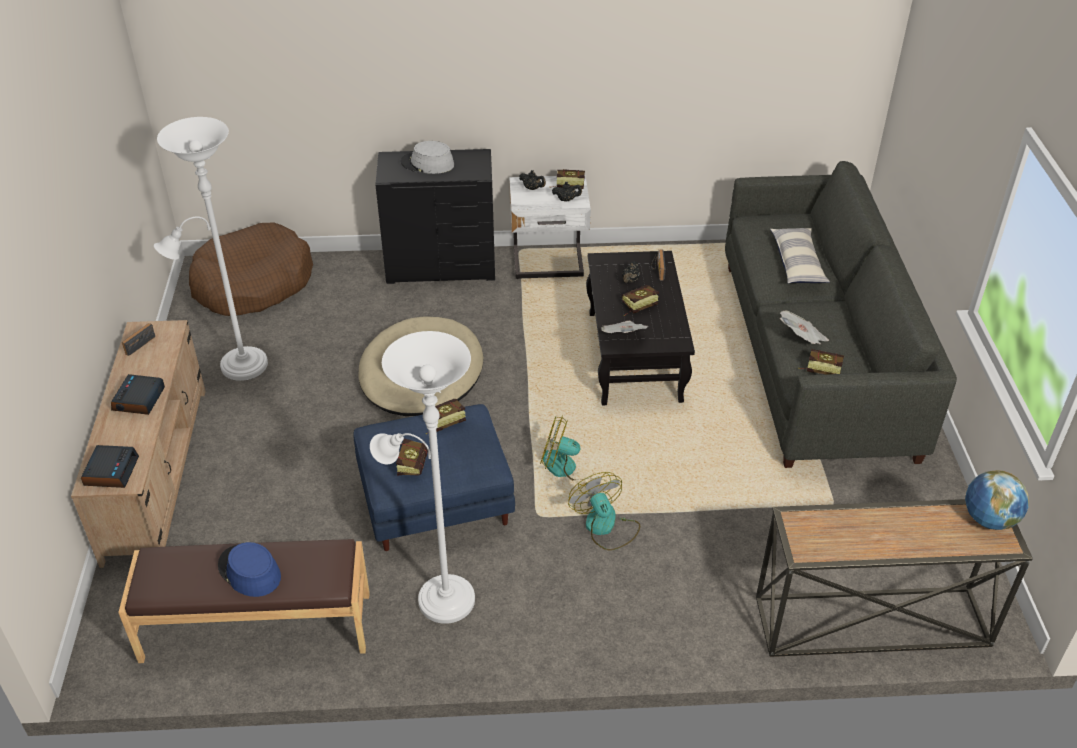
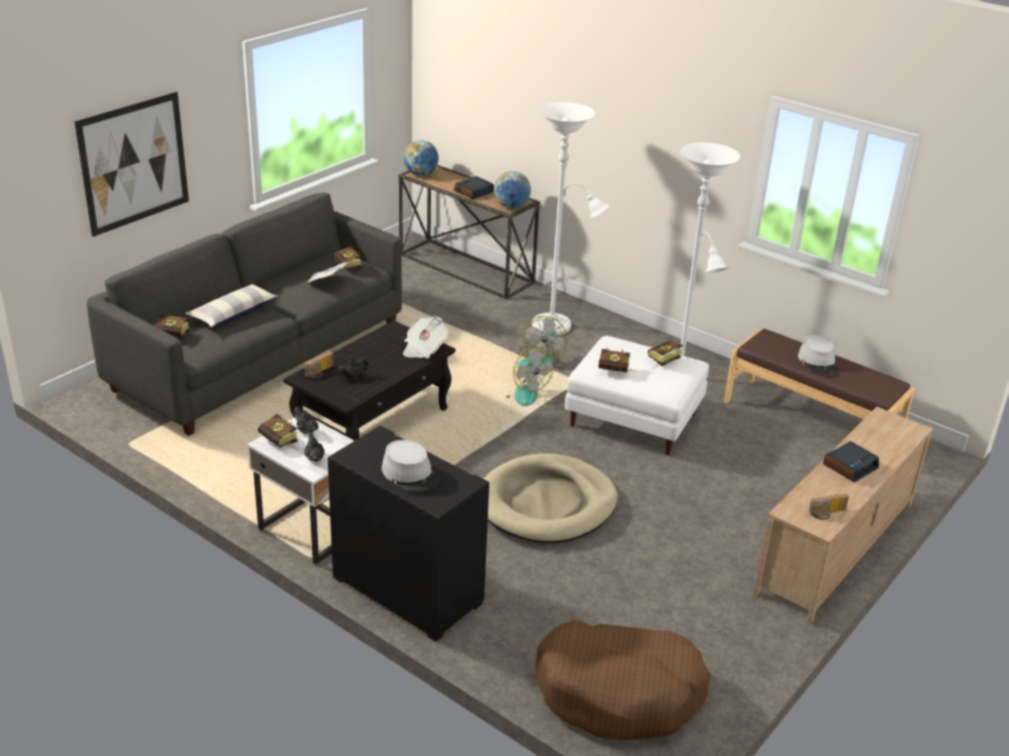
camera: 140 degrees left, 10 degrees down
(111, 471) = (895, 428): alarm clock -> alarm clock (473, 192)
(238, 367) = (705, 601): white floor lamp -> white floor lamp (557, 326)
(249, 572) = (818, 362): blue hat -> grey hat
(434, 503) = (635, 420): blue ottoman -> white ottoman
(636, 307) = (381, 360): book -> book (175, 336)
(798, 527) = (511, 207): none -> globe
(940, 129) = (134, 163): none -> picture

